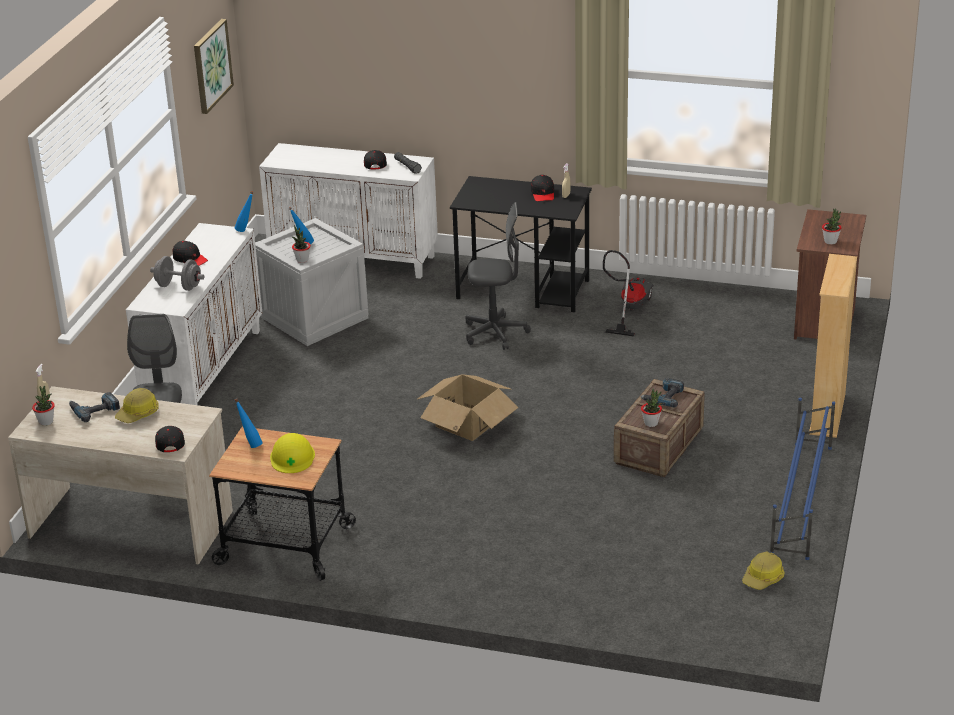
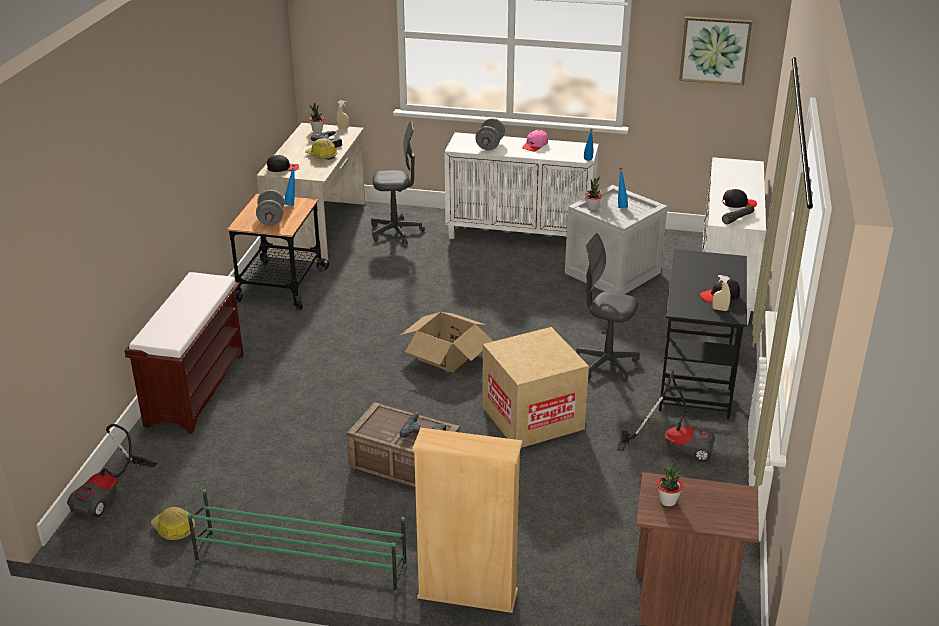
camera: 85 degrees right, 0 degrees up
(190, 259) = (535, 145): black cap -> pink cap
(292, 457) = (271, 219): yellow hard hat -> grey dumbbell
(495, 333) = (605, 364): grey office chair -> grey office chair turned 120 degrees clockwise
(516, 591) = (195, 388): none -> brown bench
(582, 376) = (532, 417): none -> cardboard box
(651, 423) = (377, 424): potted plant -> none
(713, 628) = (111, 495): none -> vacuum cleaner
(801, 499) = (300, 562): blue shoe rack -> green shoe rack

